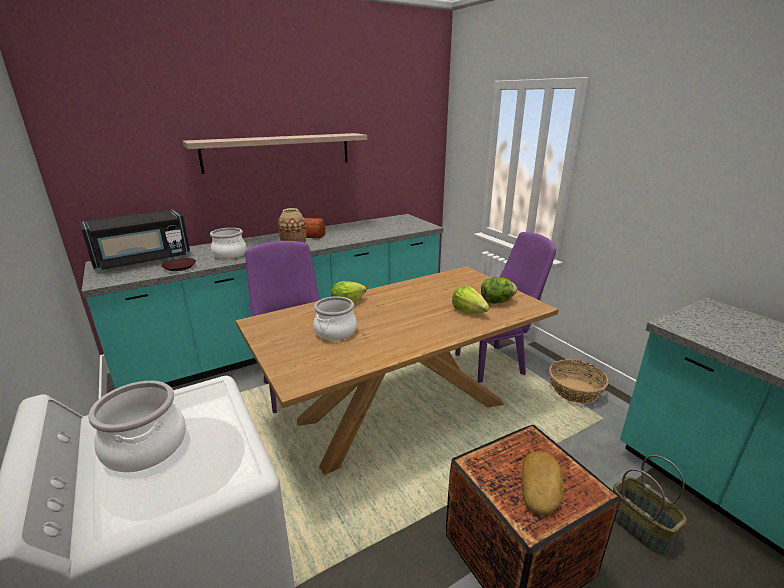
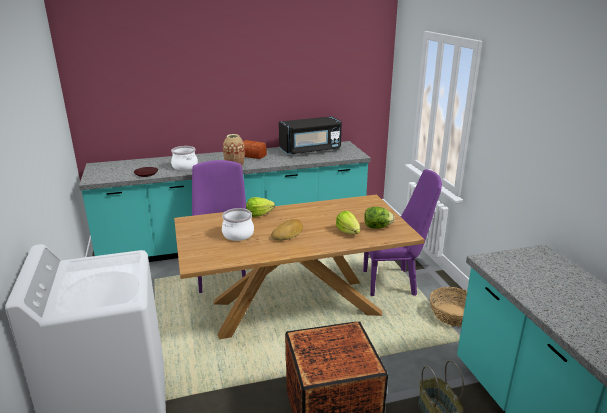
camera: 15 degrees right, 0 degrees up
(143, 260) = (123, 166): black microwave -> black microwave (310, 150)
(147, 446) = (87, 279): cooking pot -> none
(278, 152) = (234, 86): shelf -> none
(542, 485) = (336, 357): bread -> bread (288, 233)

